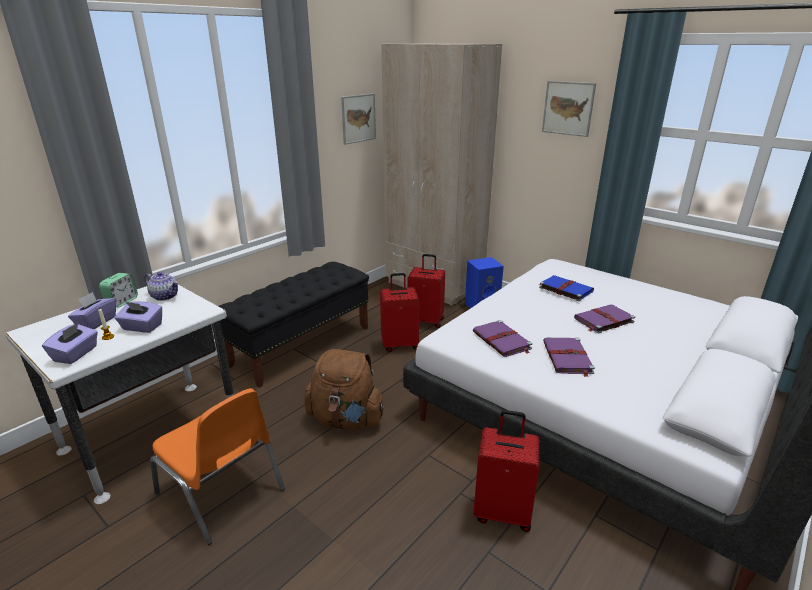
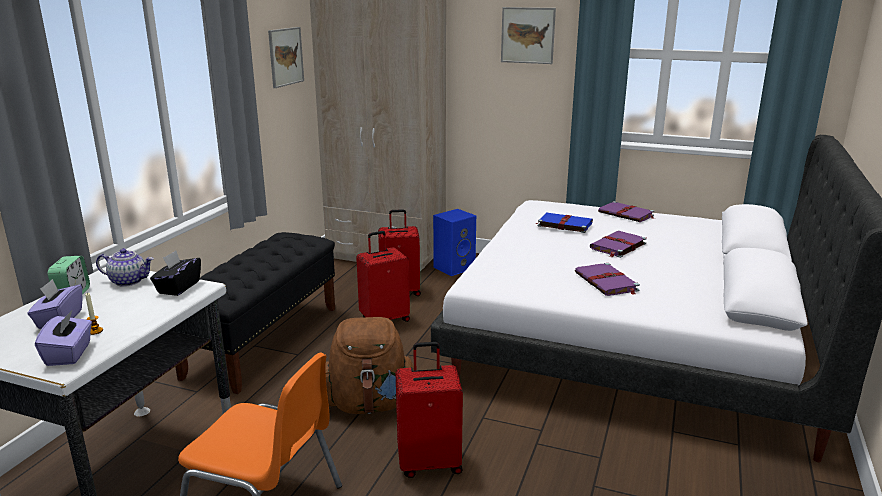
camera: 20 degrees left, 5 degrees down
(142, 327) = (132, 315): purple tissue box -> none
(191, 308) = (178, 287): none -> black tissue box
(502, 341) = (534, 278): purple book -> purple book (626, 214)
(503, 511) = (587, 449): red suitcase -> red suitcase (429, 462)

